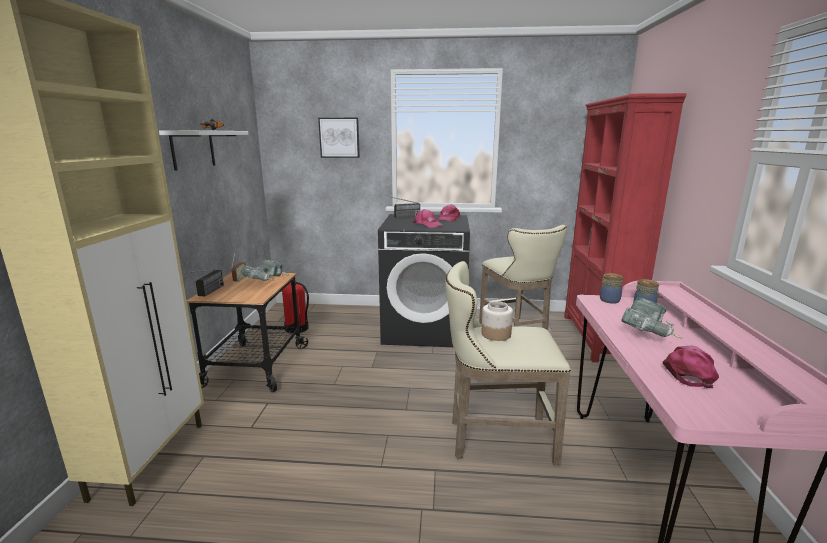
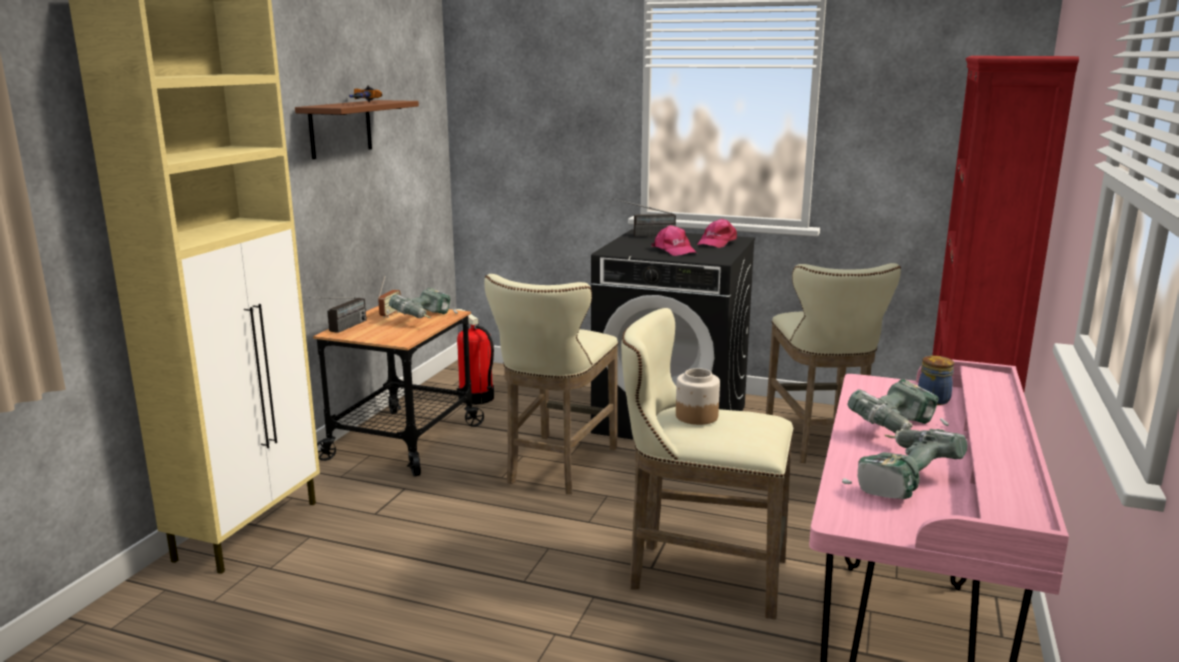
camera: 15 degrees right, 0 degrees up
(193, 149) = (340, 128): white shelf -> brown shelf
(339, 137) = (563, 105): picture -> none
(368, 371) = (556, 467): none -> beige stool
(609, 300) = (890, 385): jar -> none
(689, 372) = (899, 480): pink cap -> power drill

